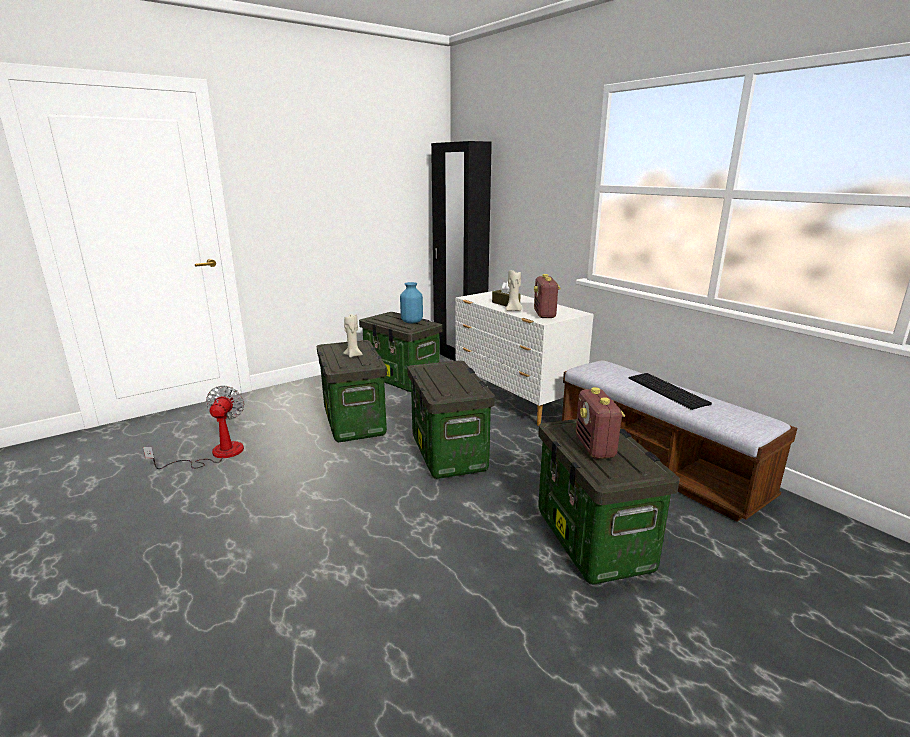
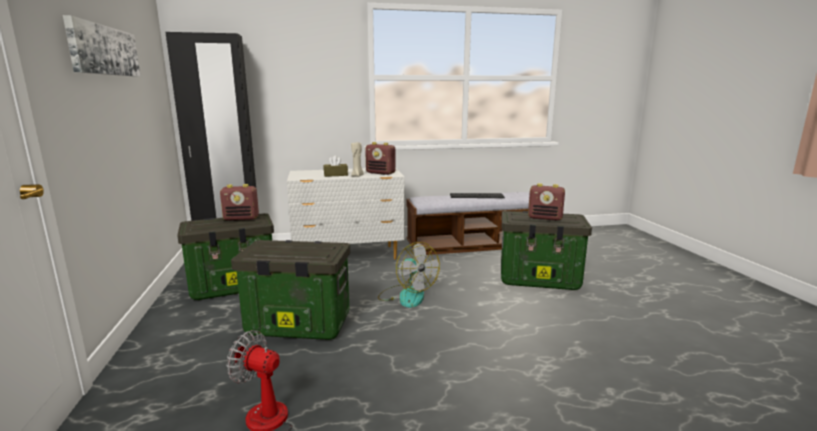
camera: 65 degrees left, 5 degrees down
(331, 169) = (104, 50): none -> picture
(353, 355) = (301, 248): beige candle -> none
(412, 322) = (241, 218): blue vase -> radio
(449, 454) = (407, 295): storage box -> fan

